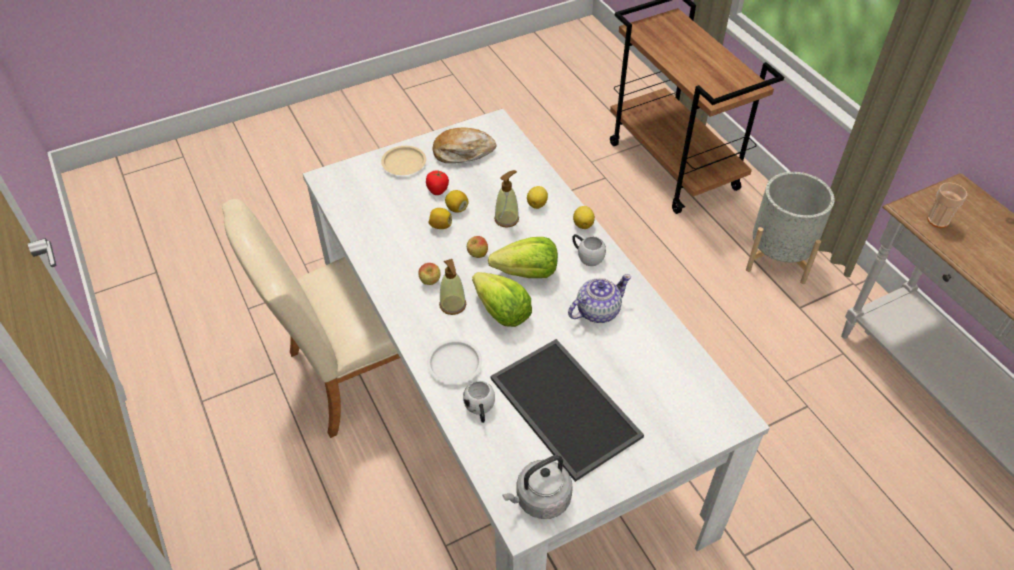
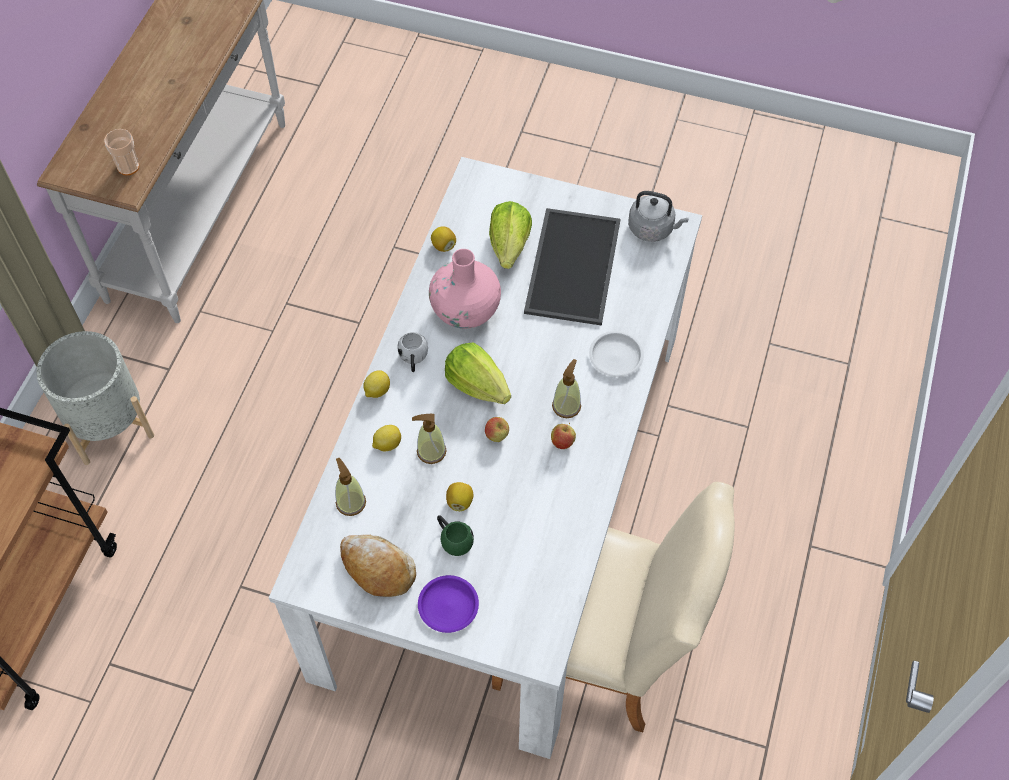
camera: 135 degrees left, 10 degrees up
(403, 163) = (448, 606): beige plate -> purple plate
(437, 190) = (453, 540): tomato -> green mug
(440, 226) = (494, 494): lemon -> lemon (443, 246)
(480, 410) = (632, 310): white mug -> none
(501, 312) = (536, 369): lettuce -> lettuce (509, 246)
(518, 166) = (350, 502): none -> soap dispenser
(597, 311) = (465, 311): teapot -> pink vase

